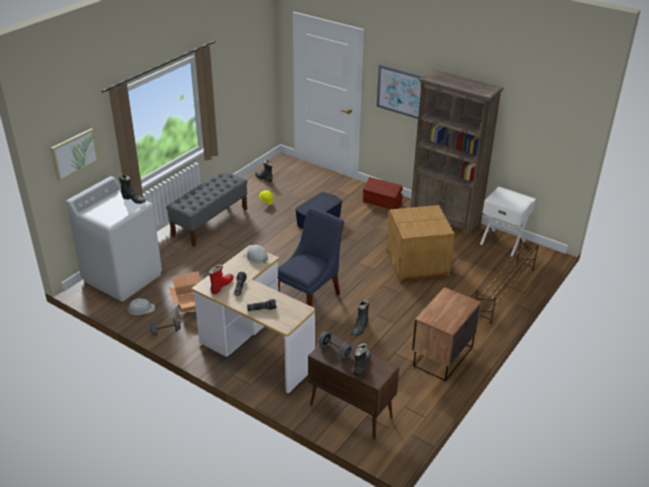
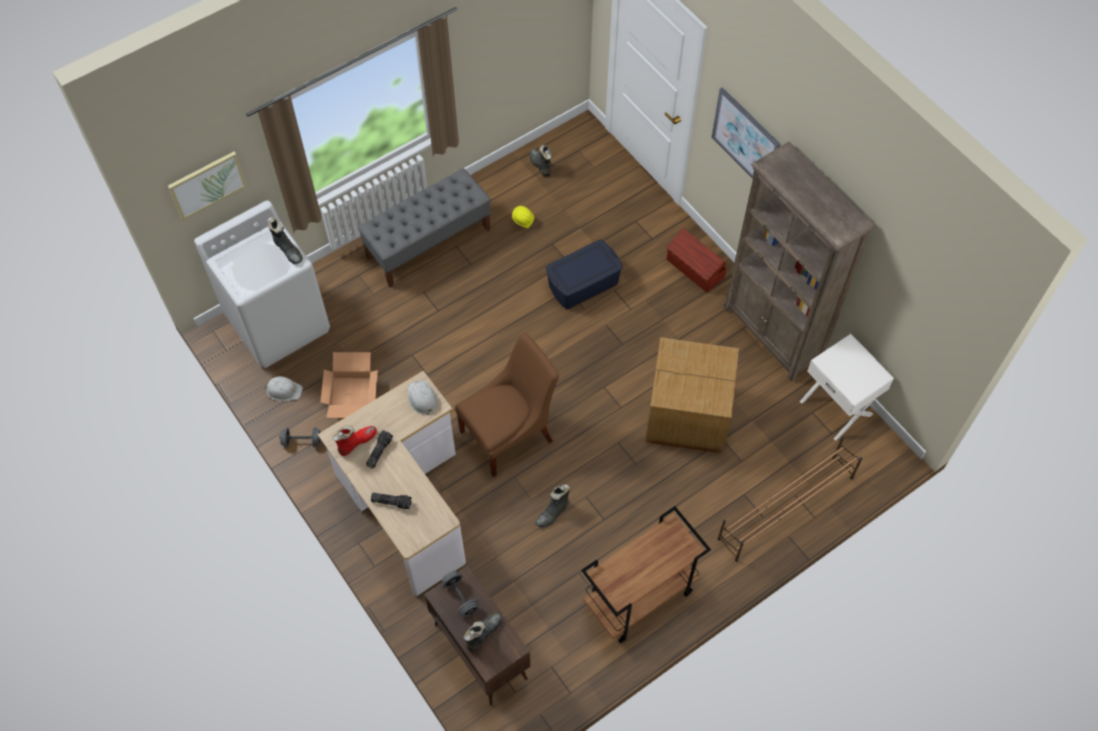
camera: 20 degrees right, 25 degrees up
(310, 296) = (510, 434): blue chair -> brown chair
(441, 356) = (639, 598): nightstand -> brown cart

